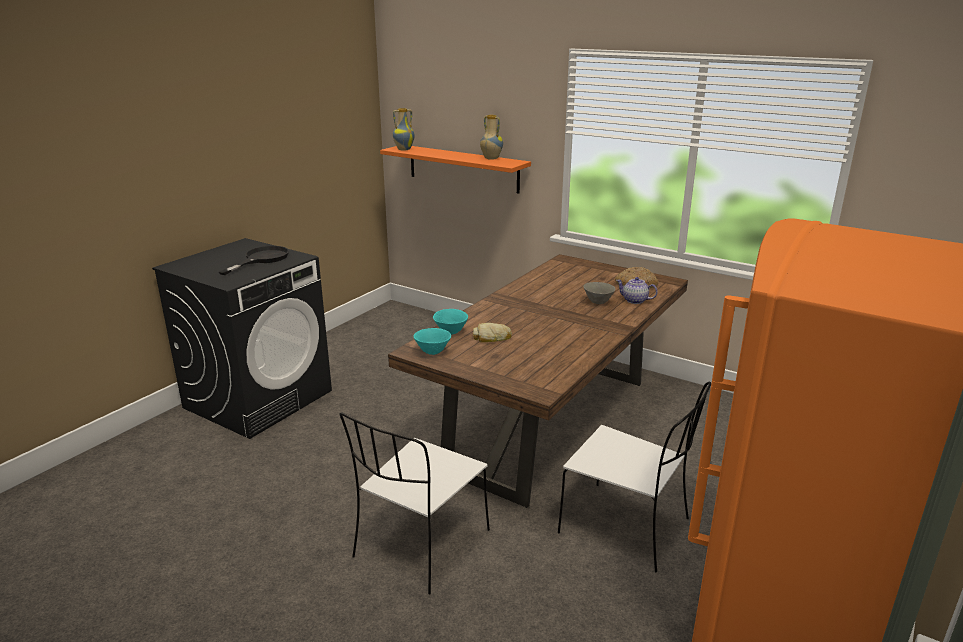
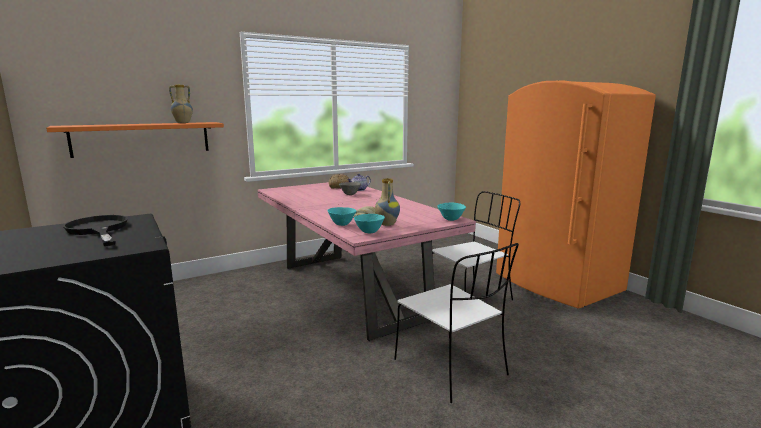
camera: 65 degrees left, 10 degrees down
(404, 149) = (74, 125): vase -> vase (386, 224)
(536, 388) = (451, 219): none -> turquoise bowl
(550, 425) = (352, 291): brown dining table -> pink dining table

